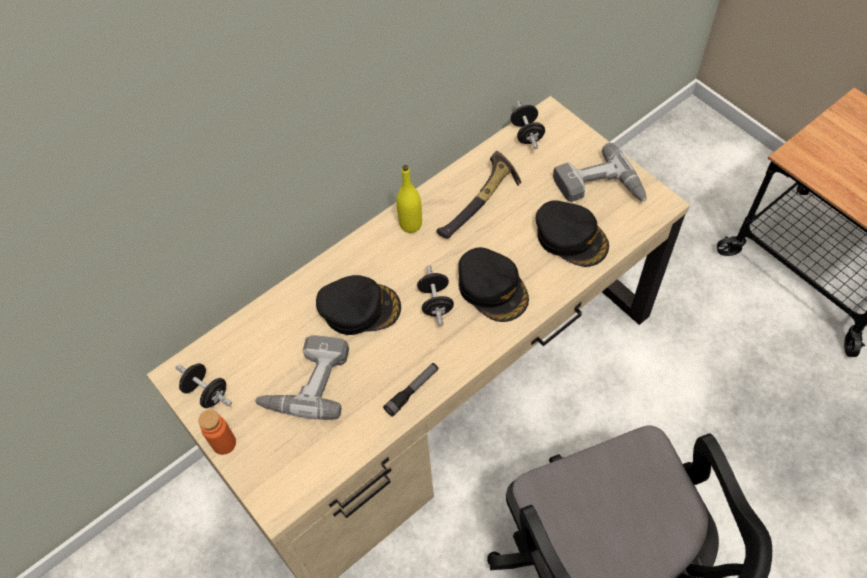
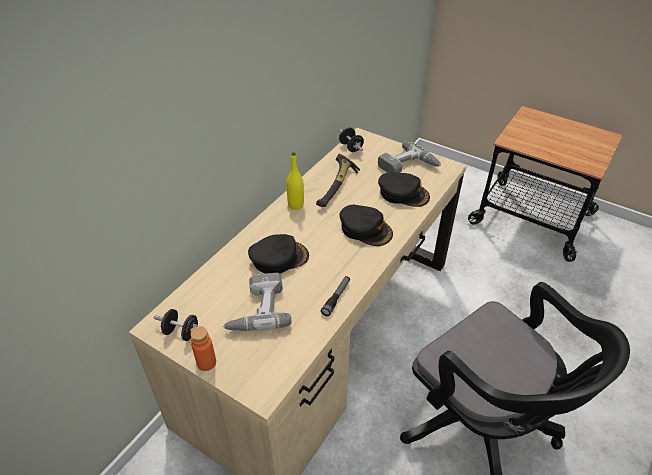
camera: 20 degrees left, 15 degrees down
(435, 302) = (331, 244): black dumbbell -> none

